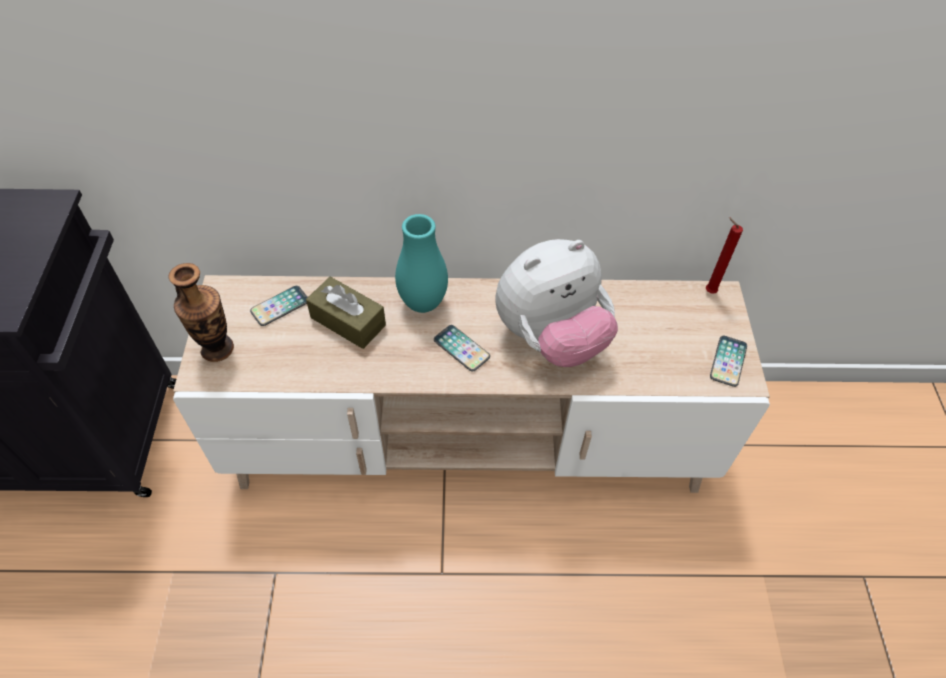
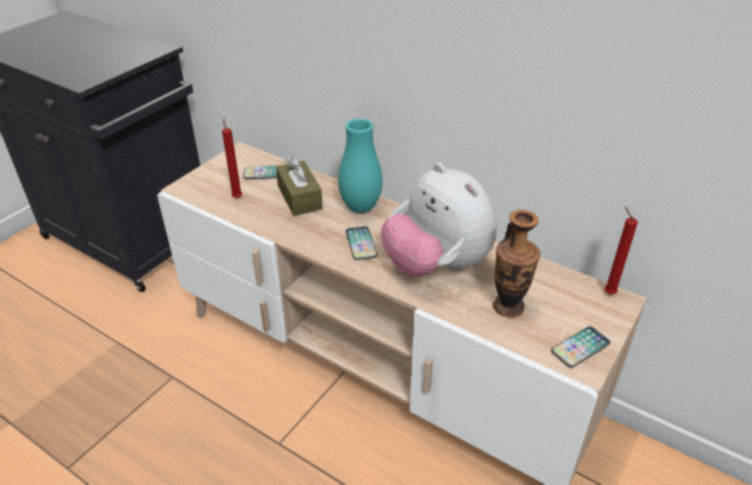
camera: 35 degrees right, 15 degrees down
(217, 349) = (206, 179): vase -> vase (508, 306)
(277, 355) = (237, 197): none -> red candle
(551, 337) = (436, 266): plush toy -> plush toy turned 45 degrees clockwise

